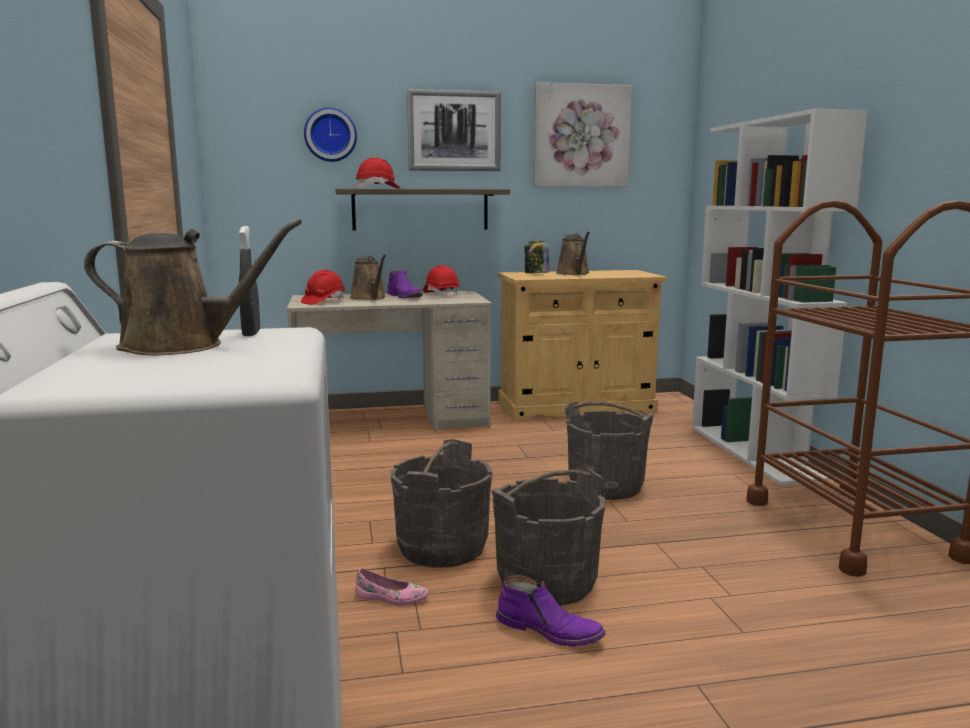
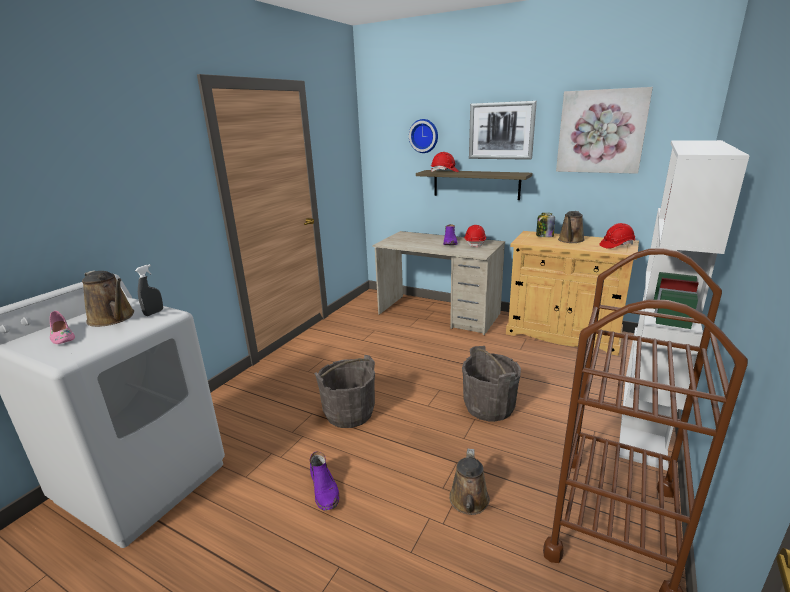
camera: 40 degrees right, 10 degrees up
(323, 301) = (399, 241): red hard hat -> red hard hat (616, 245)
(369, 298) = (428, 241): brown watering can -> brown watering can (469, 502)
(391, 598) = (292, 433): pink shoe -> pink shoe (62, 336)
(547, 582) = (364, 459): grey bucket -> none

